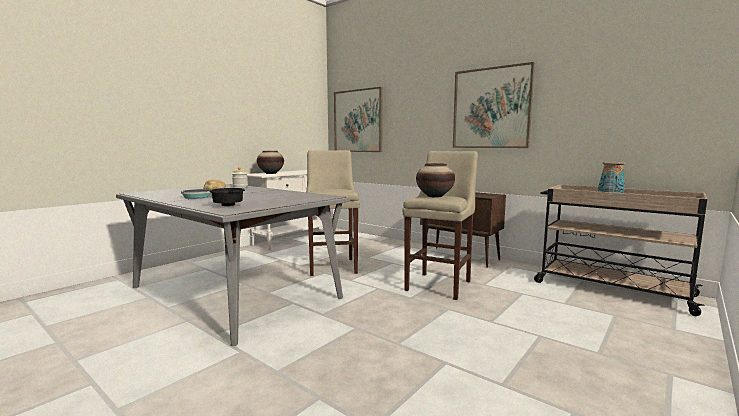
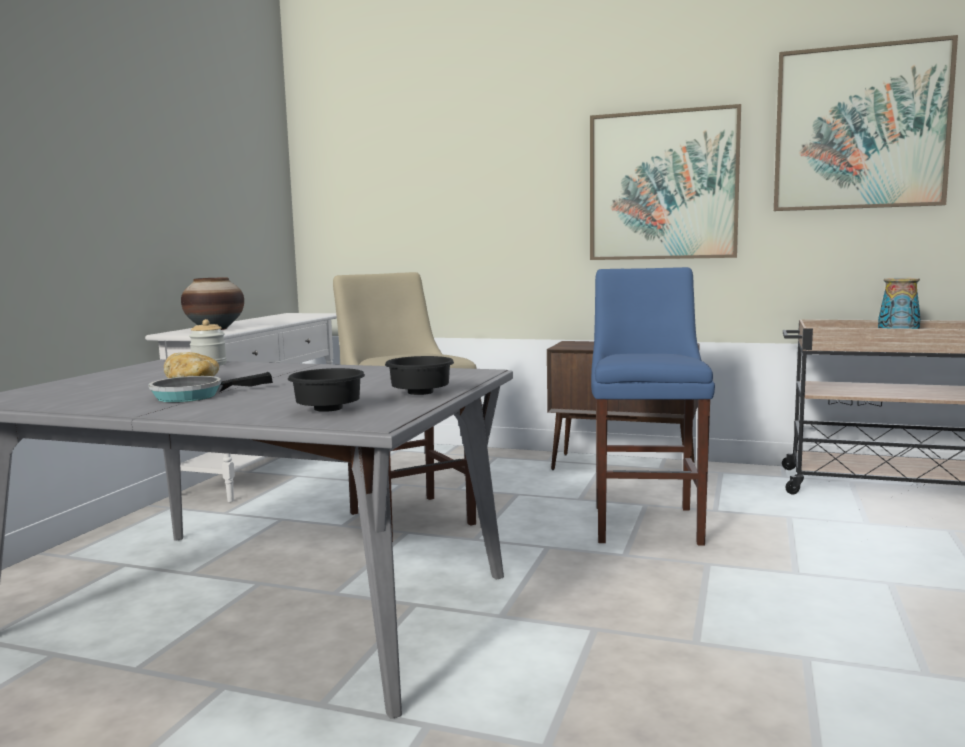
camera: 20 degrees left, 0 degrees up
(281, 203) = (423, 393): none -> black bowl
(358, 121) = (371, 209): picture -> picture (860, 128)
(435, 196) = (643, 356): vase -> none
(440, 284) = (647, 522): beige stool -> blue stool

